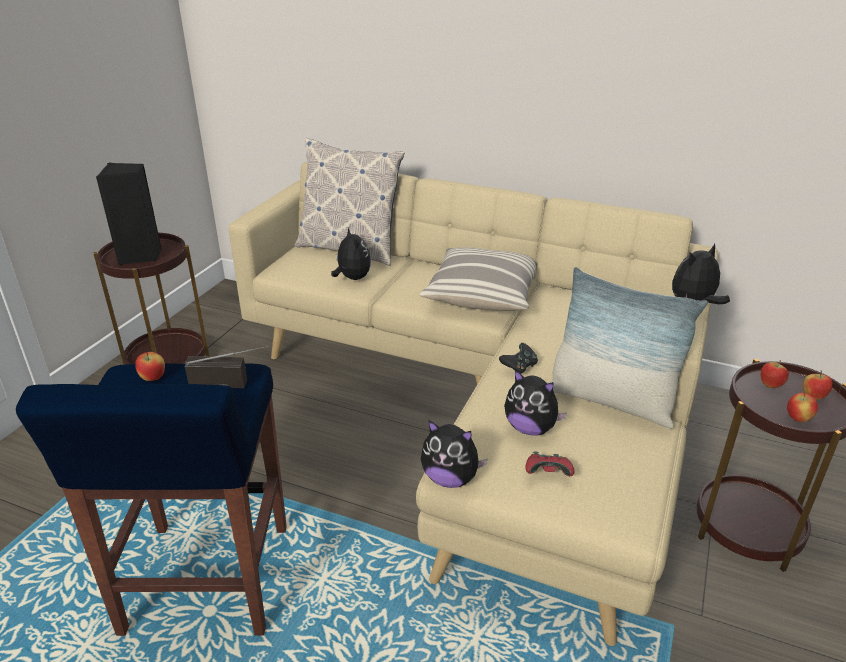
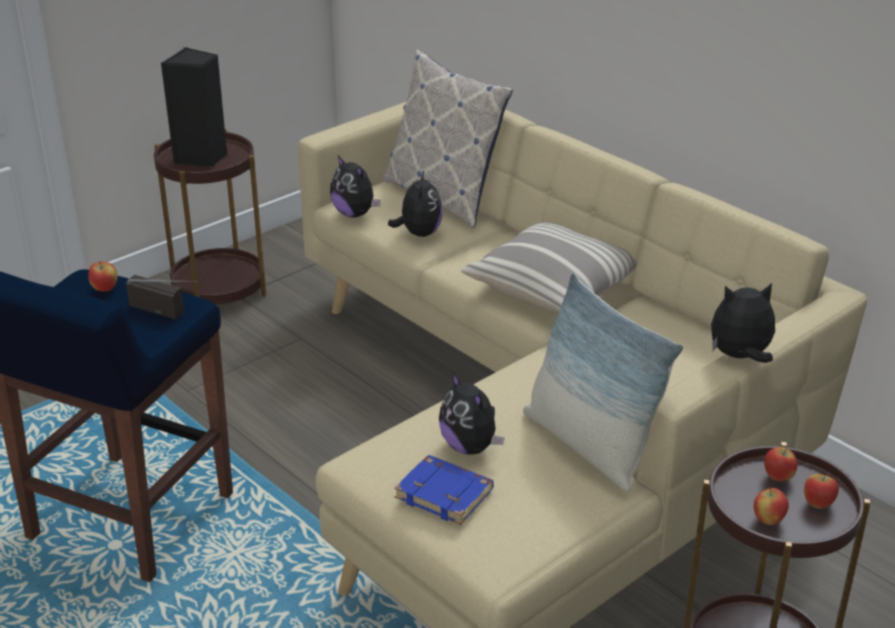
camera: 25 degrees right, 0 degrees up
(450, 478) = (349, 470): plush toy -> plush toy (355, 214)
(519, 367) = (519, 381): black game controller -> none
(548, 474) = (445, 494): red game controller -> blue book

